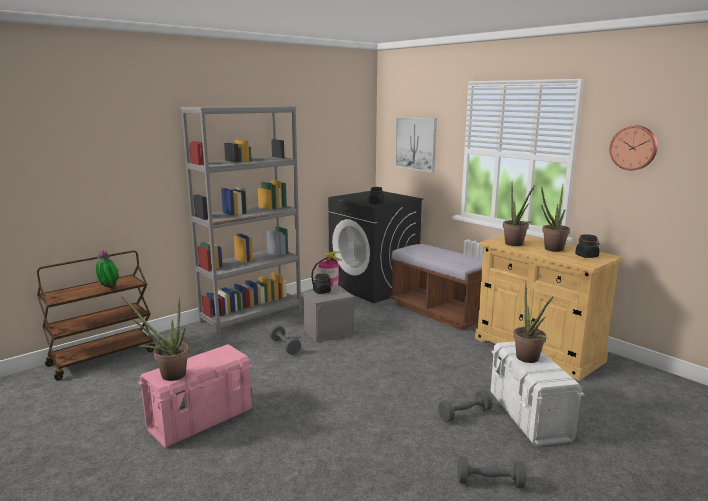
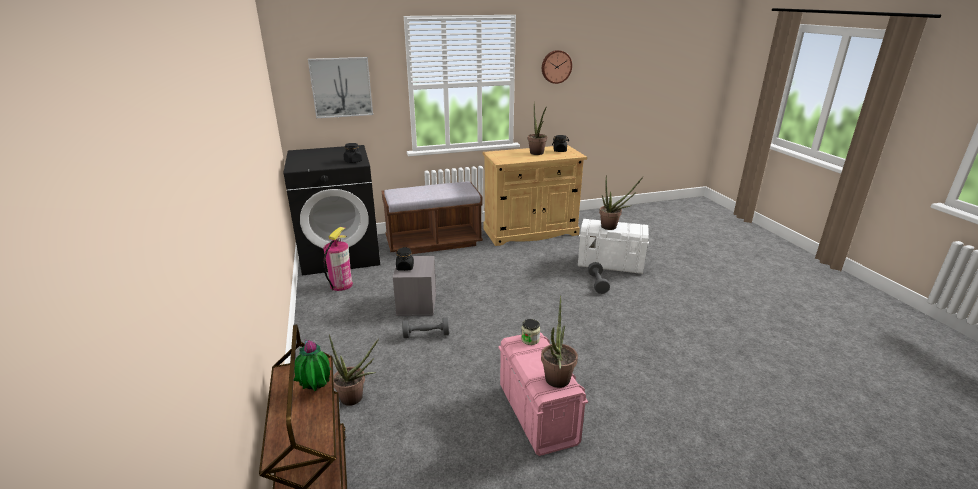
camera: 65 degrees left, 10 degrees up
(230, 354) = (530, 339): none -> jar
(251, 315) = (321, 341): grey bookcase -> none
(490, 482) = (673, 299): grey dumbbell -> none
(515, 245) = (516, 158): potted plant -> potted plant (356, 399)

